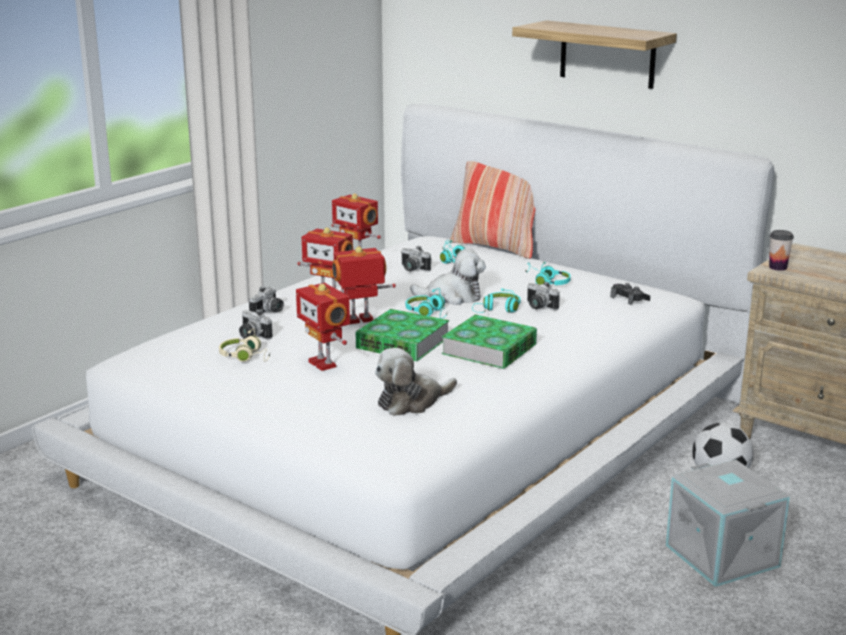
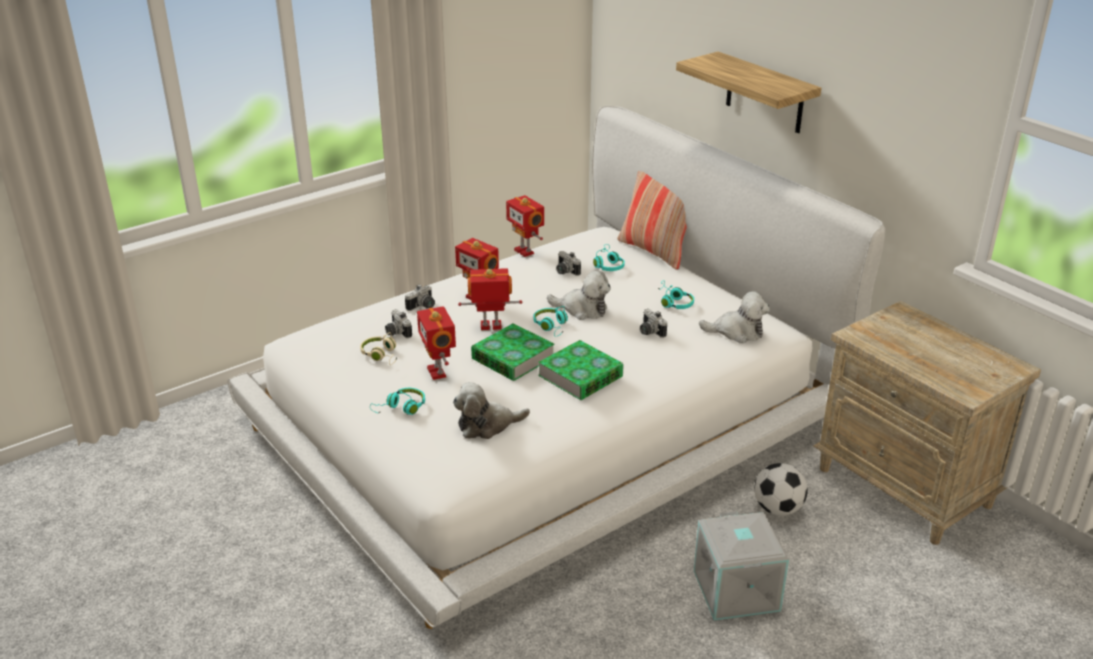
camera: 15 degrees right, 10 degrees up
(498, 310) = (612, 330): turquoise headphones -> turquoise headphones (401, 408)
(629, 299) = (737, 332): black game controller -> plush toy
(778, 267) = (863, 331): cup -> none

